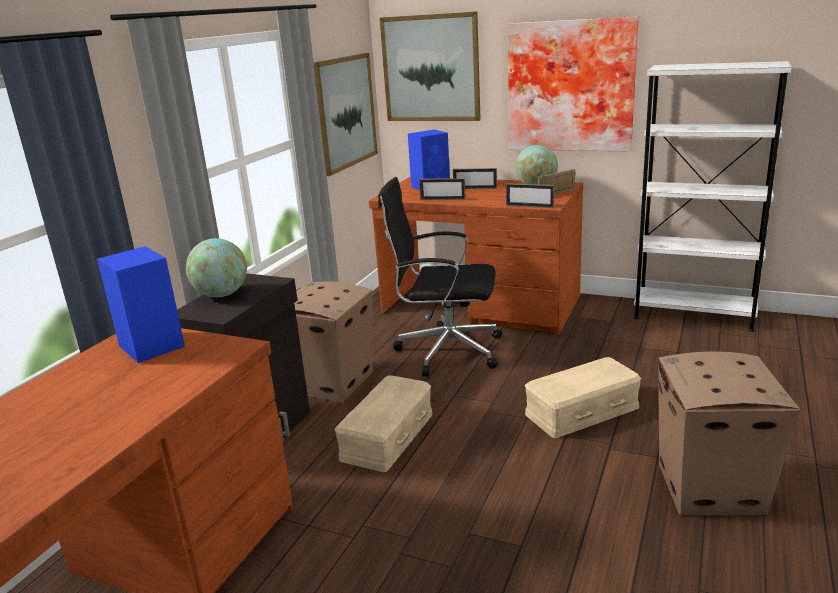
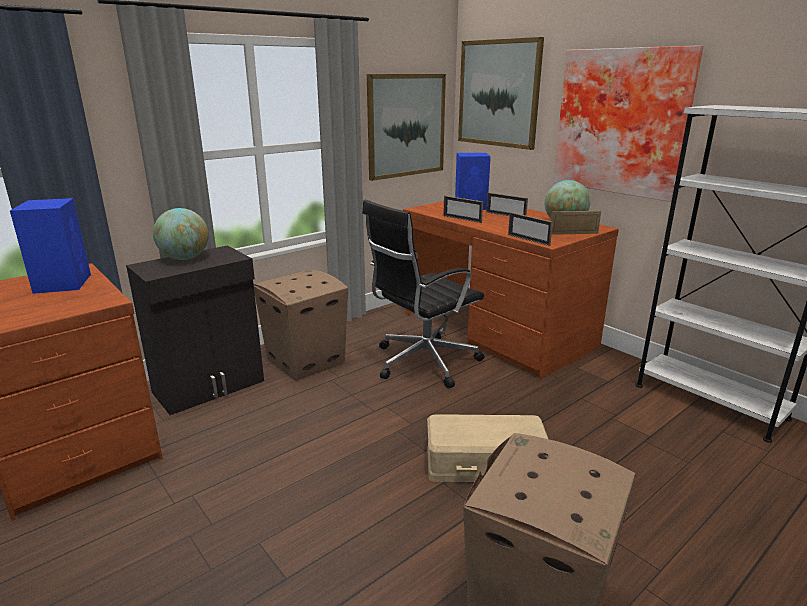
camera: 25 degrees right, 0 degrees up
(386, 435) = (295, 422): beige storage box -> none
(446, 350) = (422, 362): black office chair -> black office chair turned 75 degrees counterclockwise

